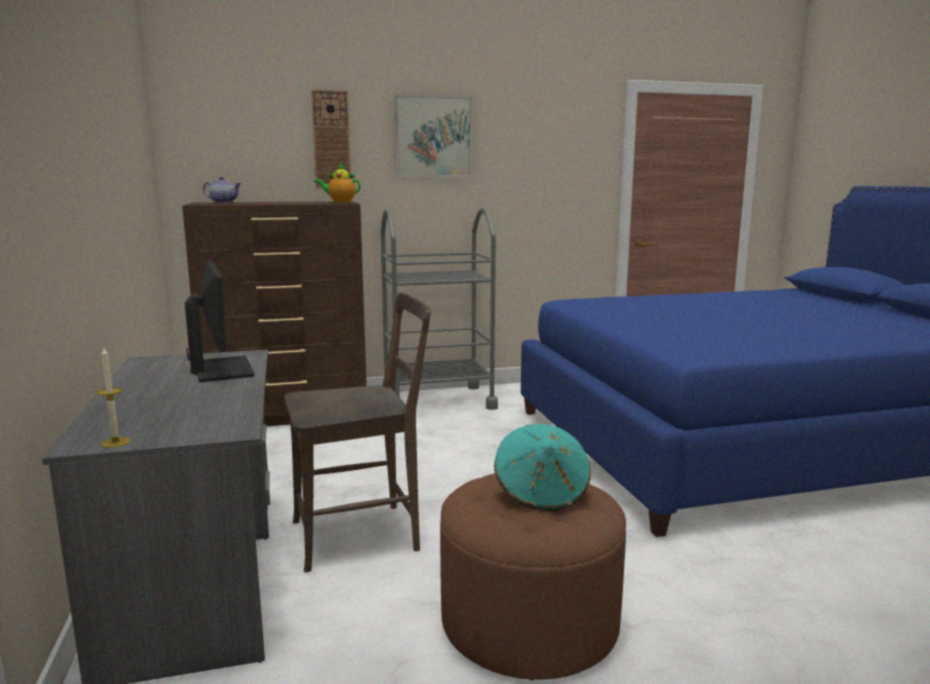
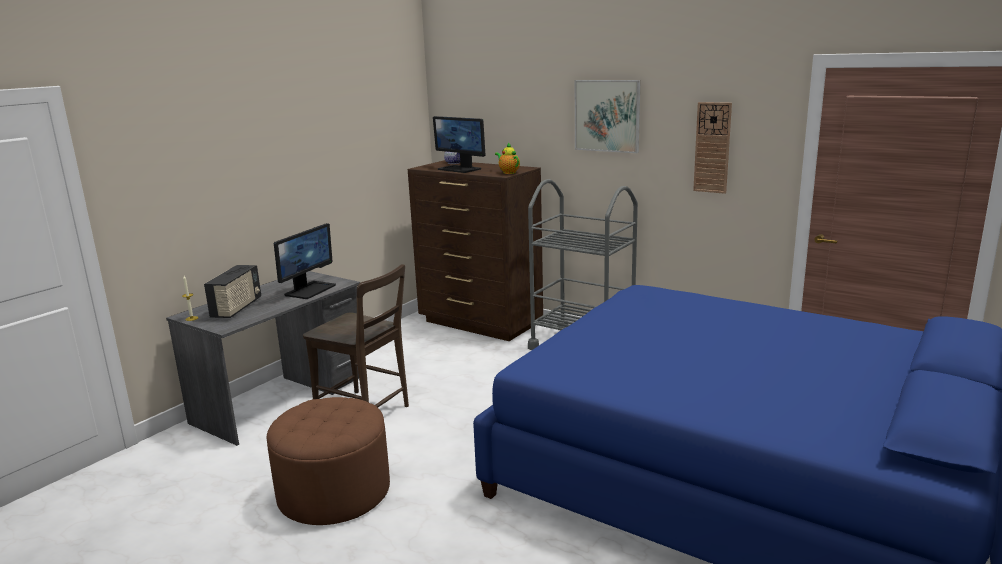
camera: 50 degrees right, 5 degrees up
(167, 411) = (237, 308): none -> radio
(264, 203) = (460, 169): none -> monitor
(331, 140) = (530, 117): wall clock -> wall clock (712, 147)
(542, 493) = (333, 417): turquoise hat -> none

